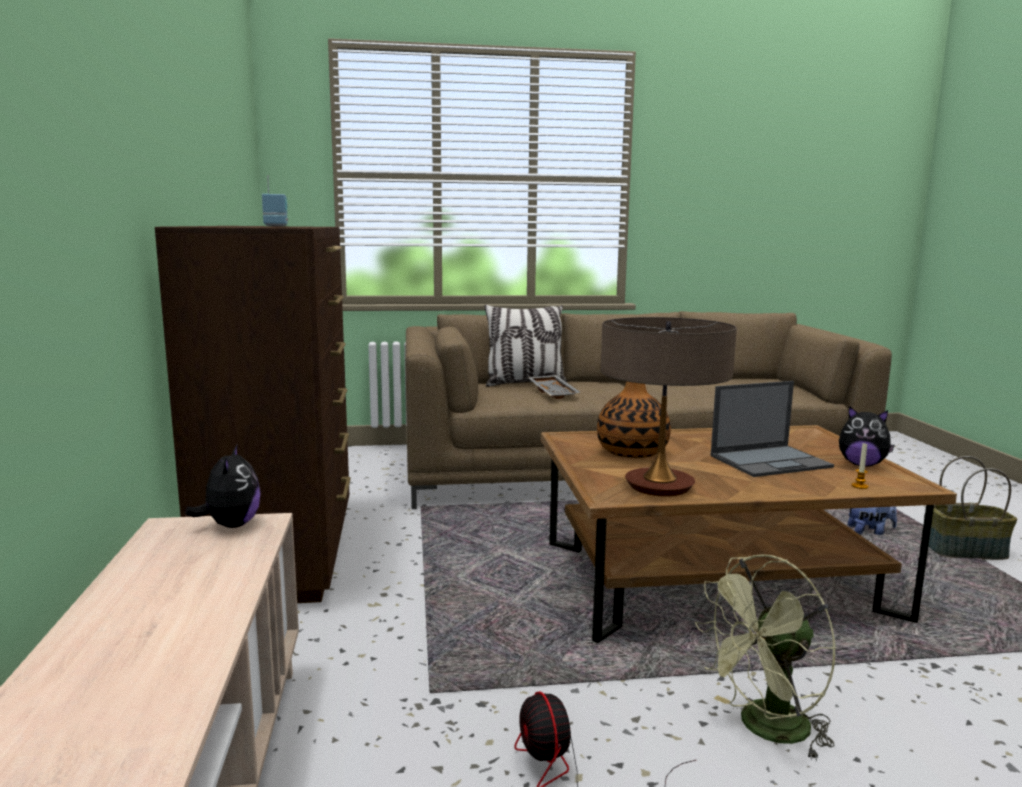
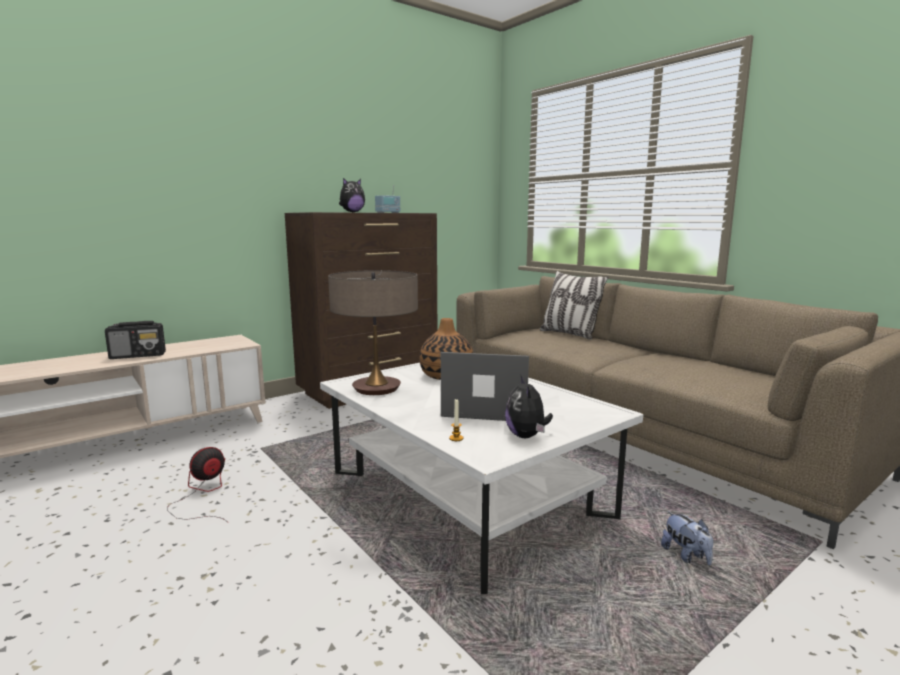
camera: 60 degrees right, 0 degrees up
(170, 630) = (138, 355): none -> radio
(231, 525) = (239, 342): plush toy -> plush toy (352, 212)
(554, 393) = (554, 342): grey tray -> none
(715, 580) = (466, 494): brown coffee table -> white coffee table
(765, 730) = (268, 539): green fan -> none
(771, 461) = (485, 408): laptop -> laptop turned 150 degrees clockwise
(966, 551) = (735, 629): basket -> none

